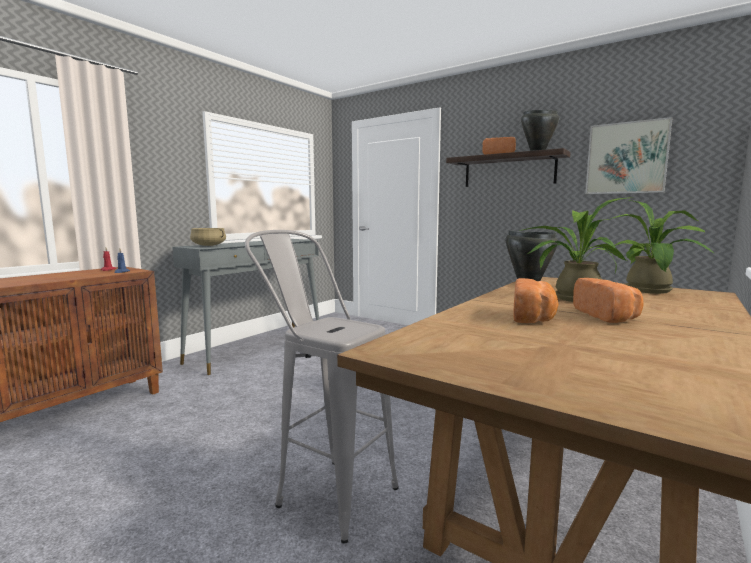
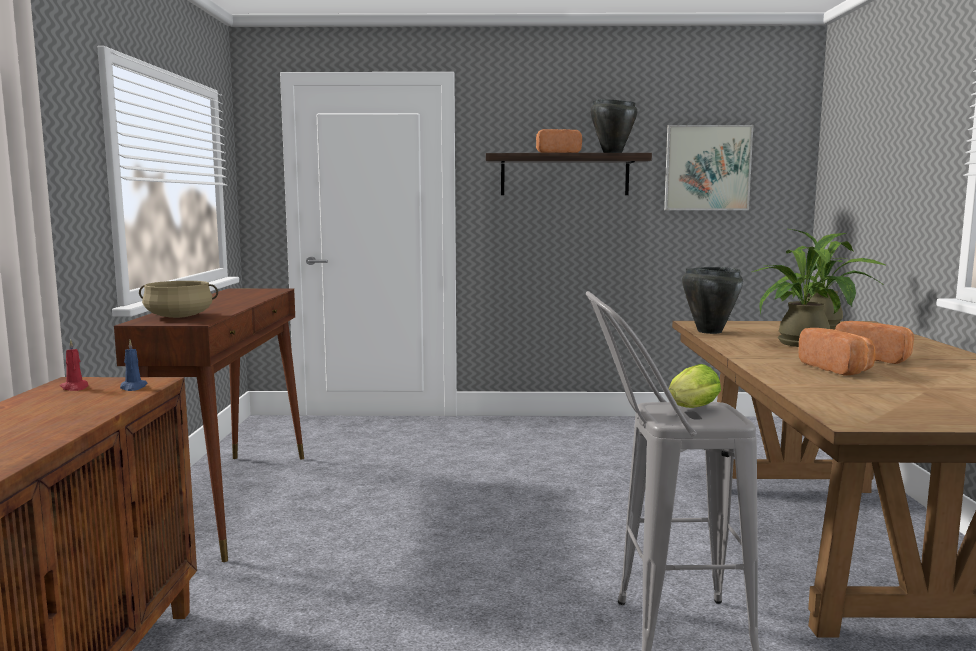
camera: 35 degrees left, 0 degrees up
(258, 348) = (231, 500): grey console table -> brown console table
(342, 325) = (690, 409): none -> lettuce

